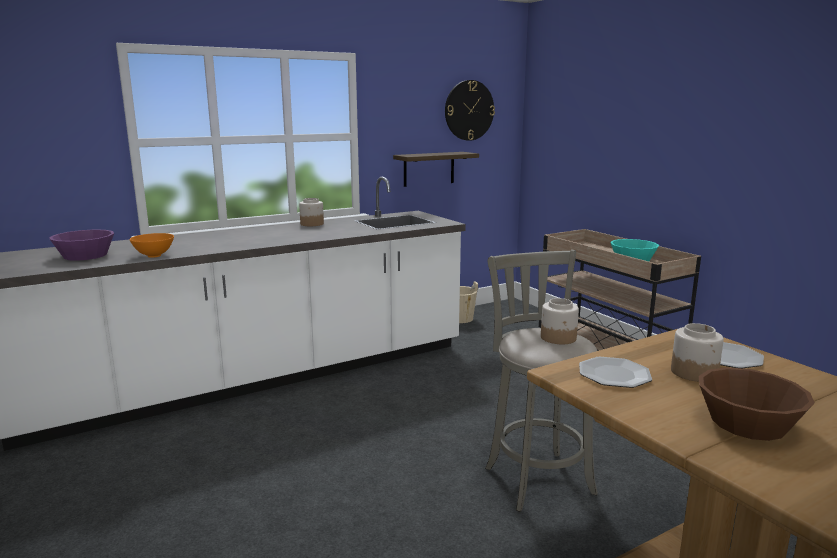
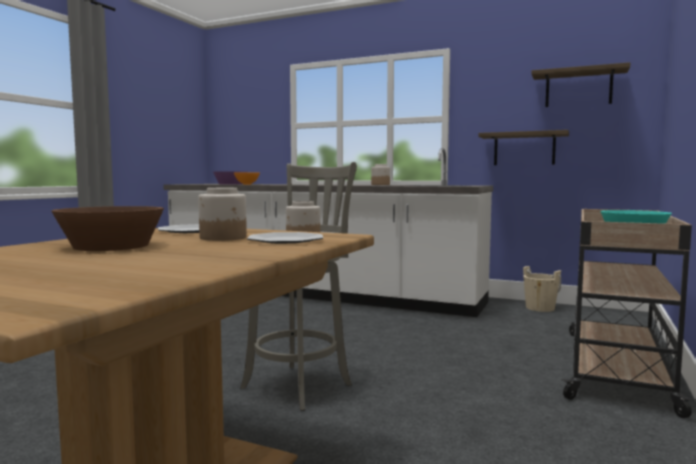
camera: 55 degrees right, 10 degrees down
(469, 110) = (578, 88): wall clock -> shelf

